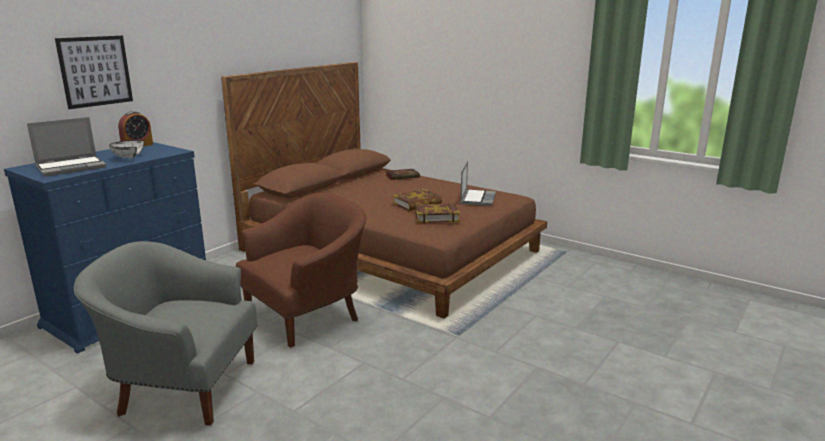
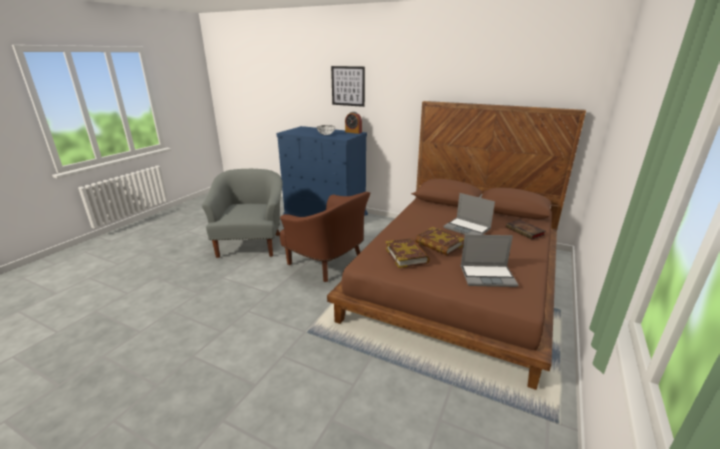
camera: 80 degrees right, 5 degrees up
(72, 167) = (304, 131): laptop -> laptop (467, 228)

